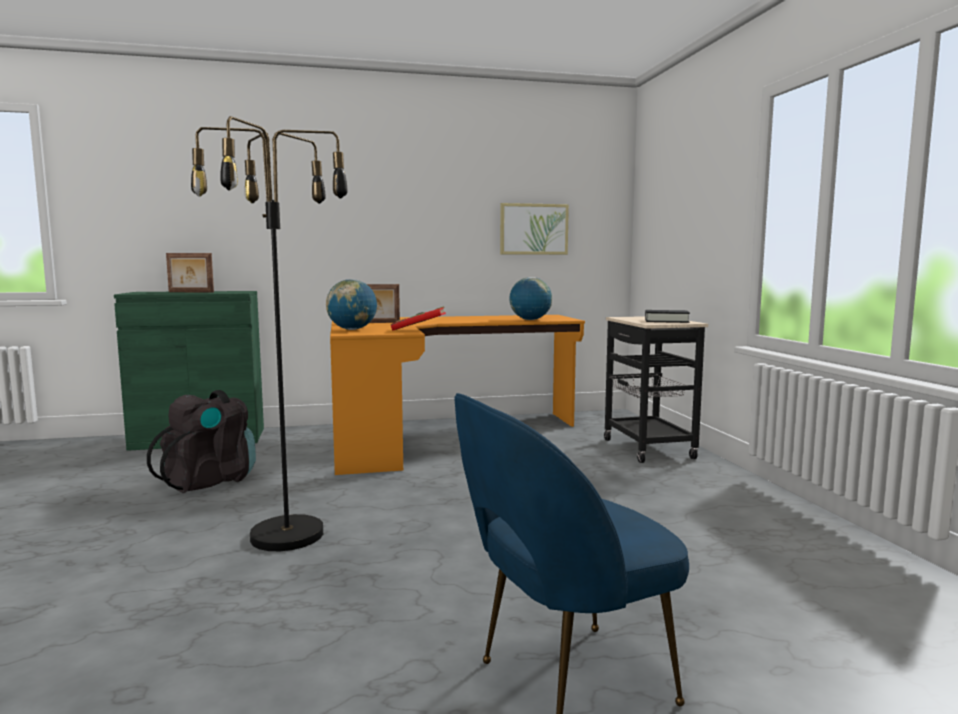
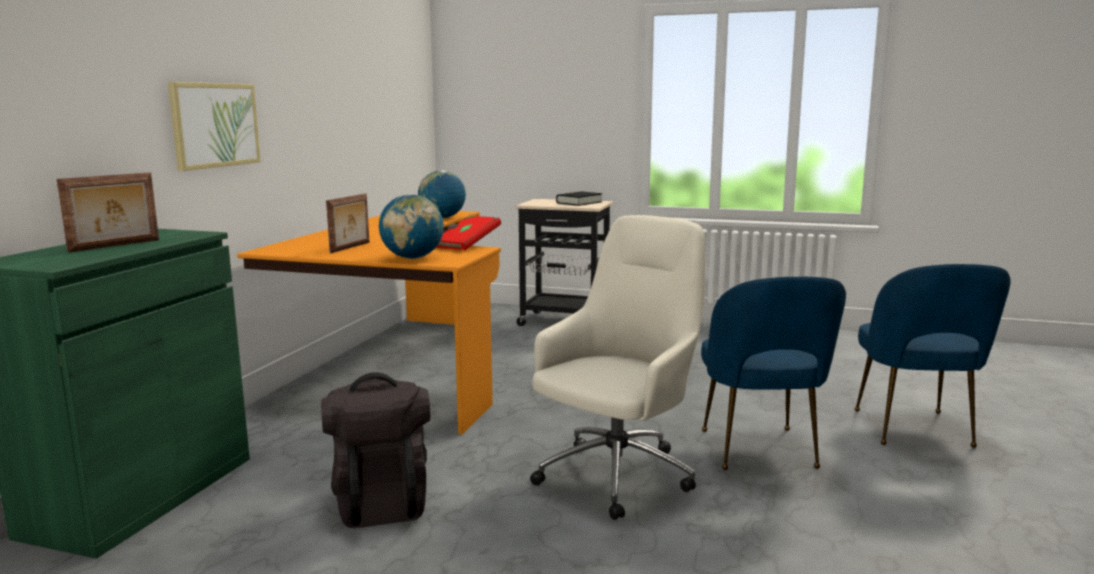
camera: 60 degrees left, 5 degrees up
(287, 535) = (617, 476): floor lamp -> beige office chair
(386, 586) = (760, 453): none -> blue chair
(533, 229) = (380, 111): picture -> picture (215, 125)

